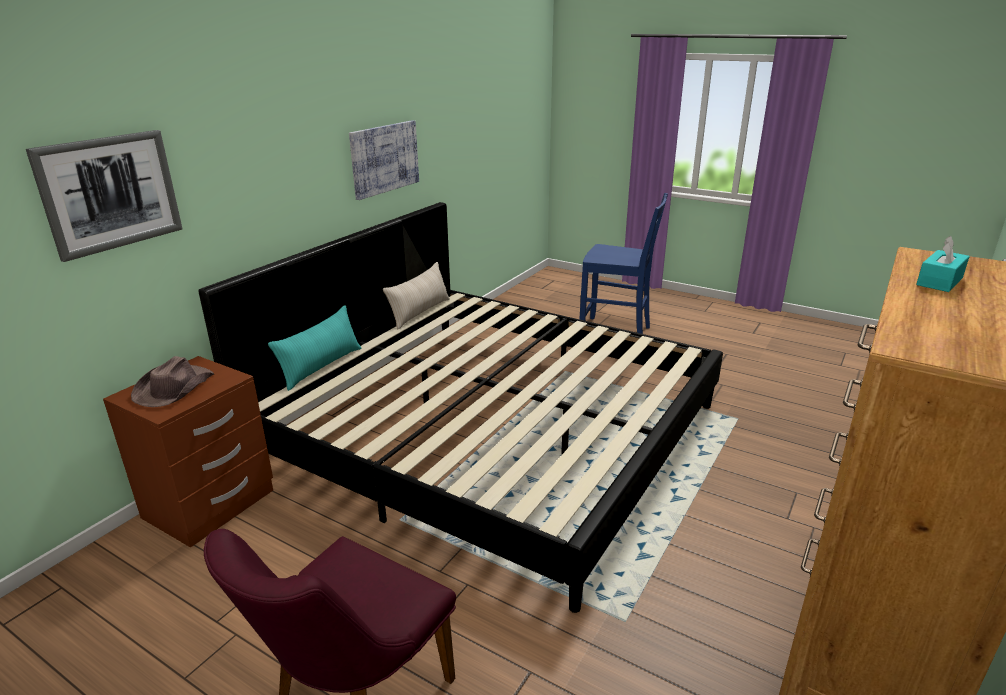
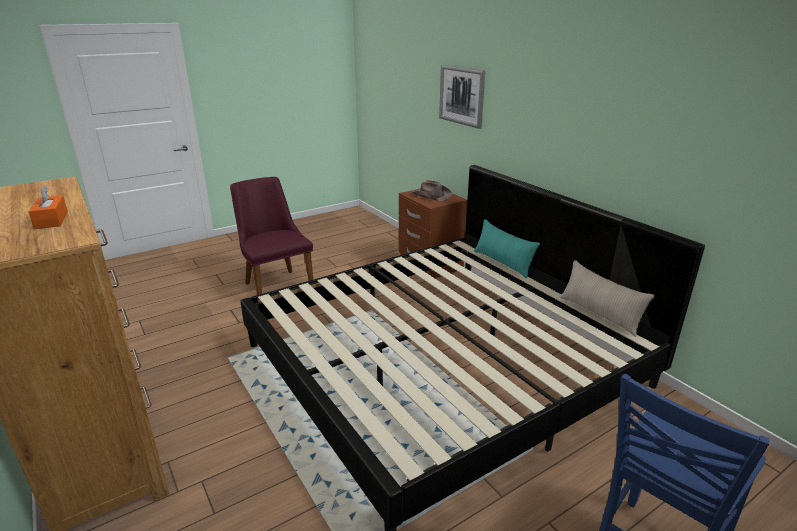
camera: 115 degrees right, 0 degrees up
(384, 158) = (645, 157): picture -> none
(939, 281) = (51, 220): turquoise tissue box -> orange tissue box

